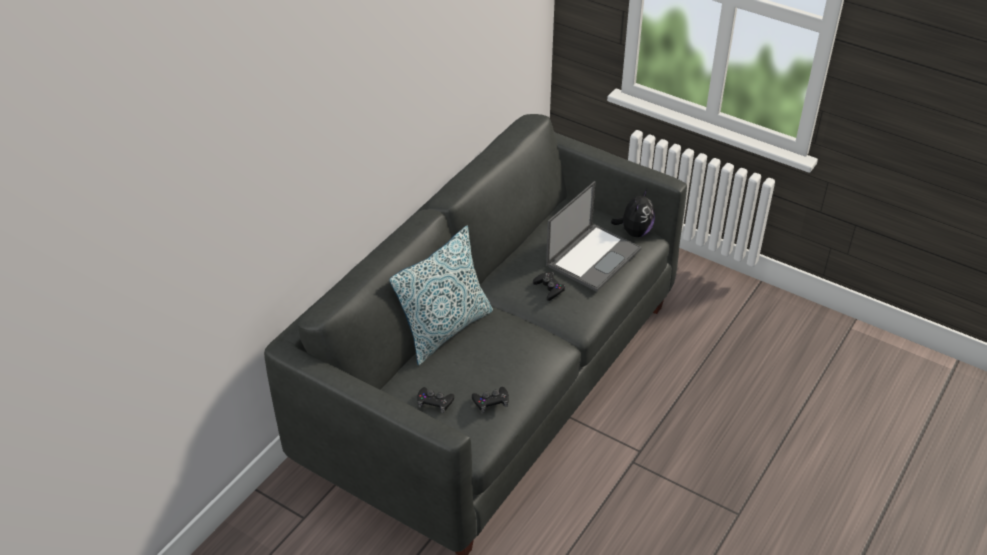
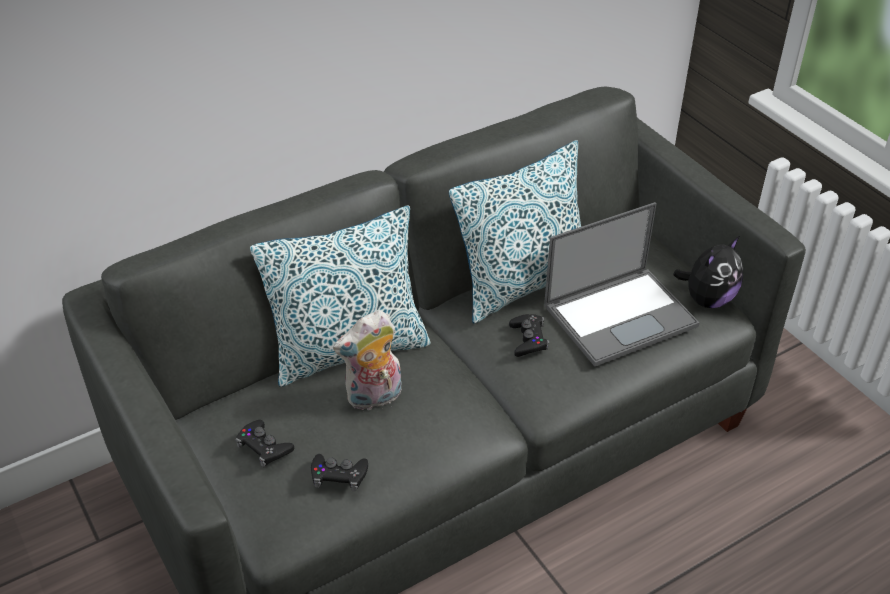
camera: 25 degrees right, 0 degrees up
(482, 352) = (374, 398): none -> plush toy
(524, 256) = (523, 284): none -> pillow

